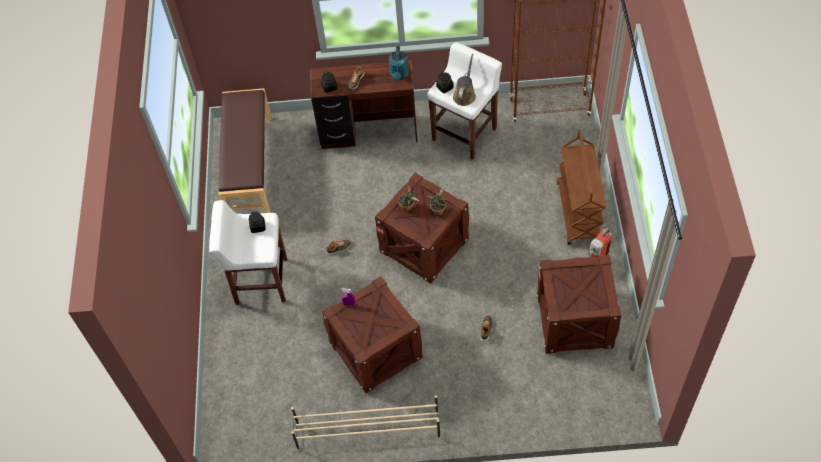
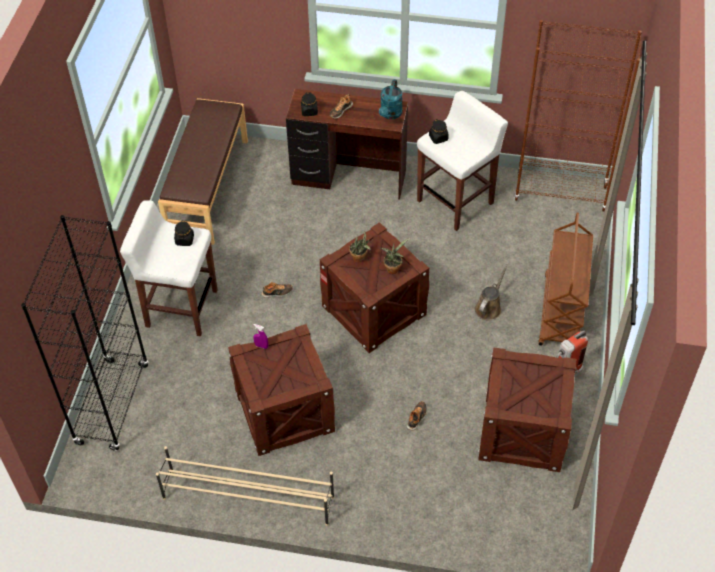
camera: 10 degrees right, 5 degrees down
(229, 379) = (112, 404): none -> black bookcase
(465, 95) = (458, 150): brown watering can -> brown watering can (489, 307)

